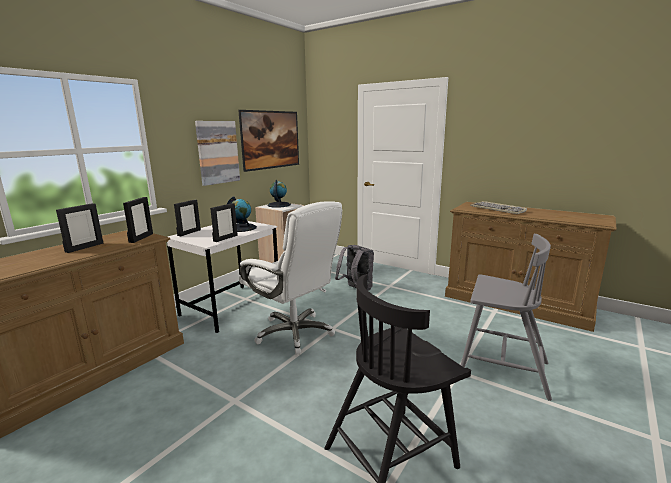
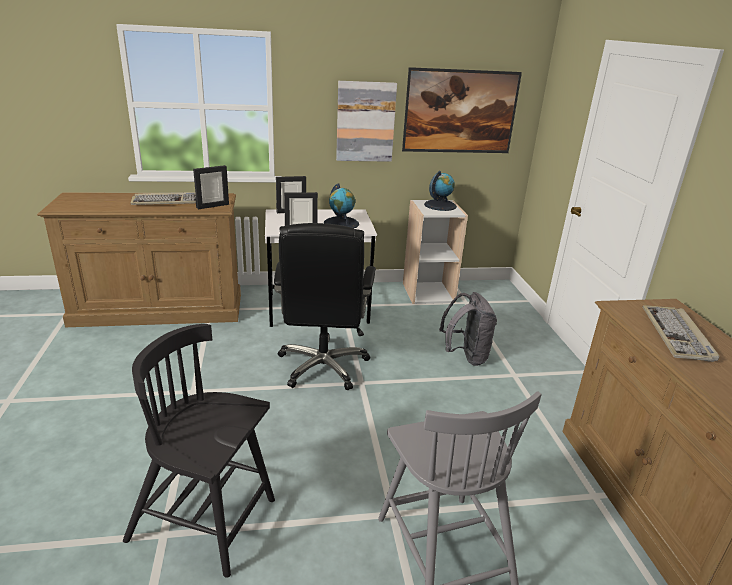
camera: 45 degrees right, 10 degrees up
(84, 247) = (167, 201): picture frame -> keyboard
(293, 332) = (323, 364): white office chair -> black office chair

